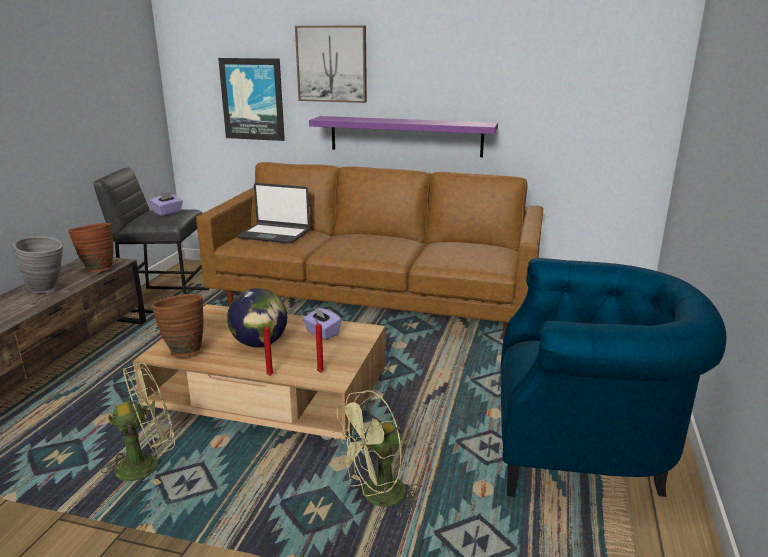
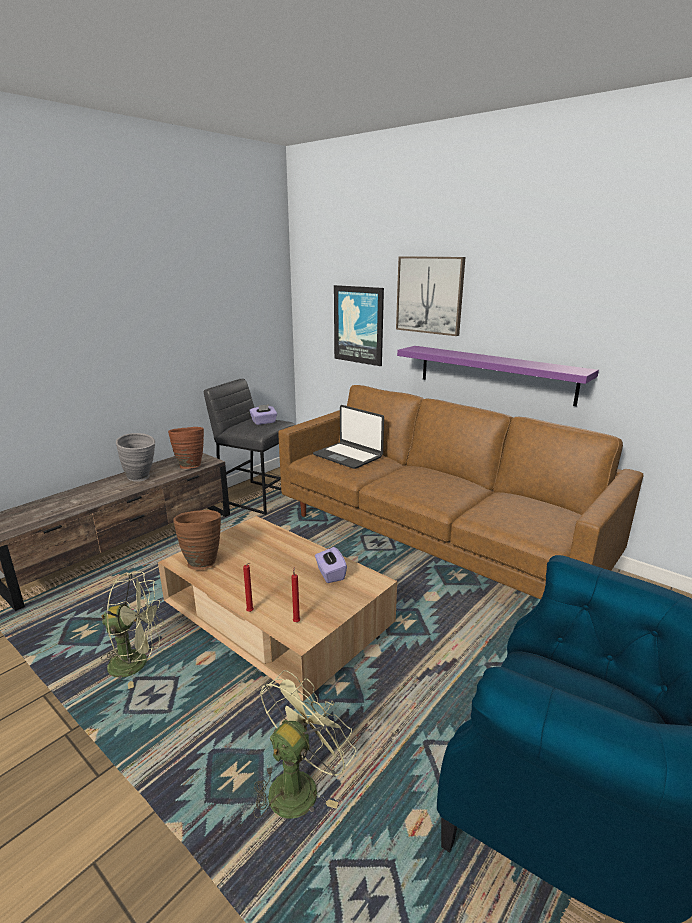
camera: 25 degrees right, 0 degrees up
(260, 343) = (267, 571): globe -> none
(376, 497) = (299, 784): green fan -> green fan turned 135 degrees clockwise

